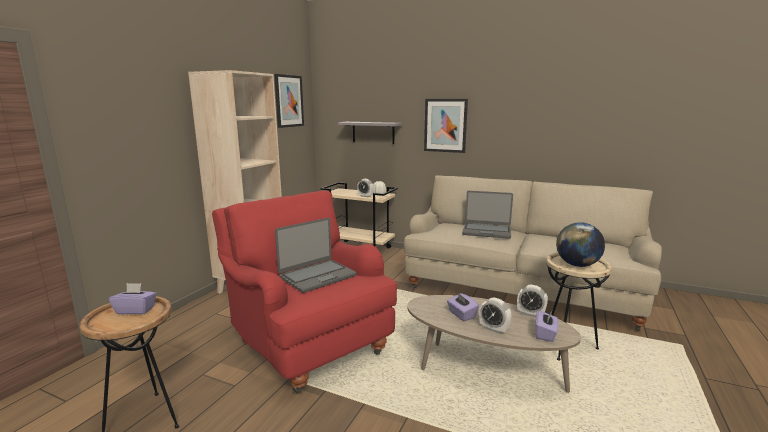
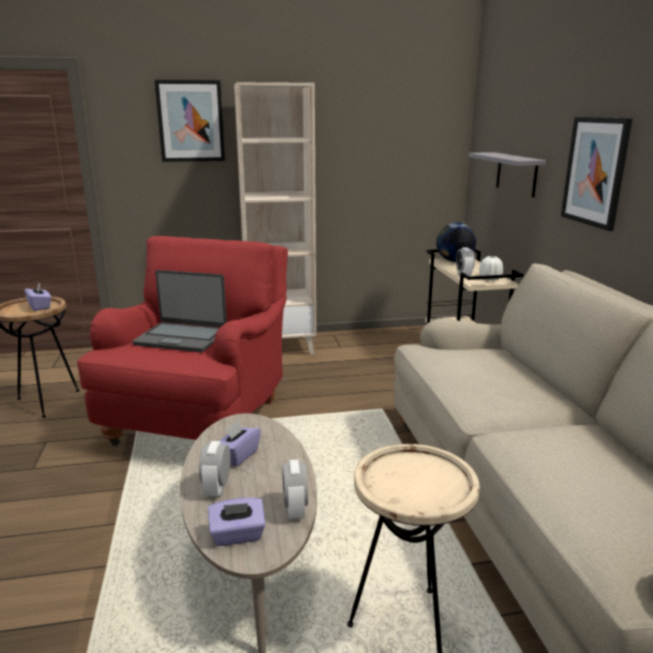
camera: 55 degrees right, 5 degrees up
(289, 101) = (413, 117): picture -> picture (190, 121)
(486, 231) = (507, 383): laptop -> none
(577, 265) = (406, 480): globe -> globe (454, 261)

